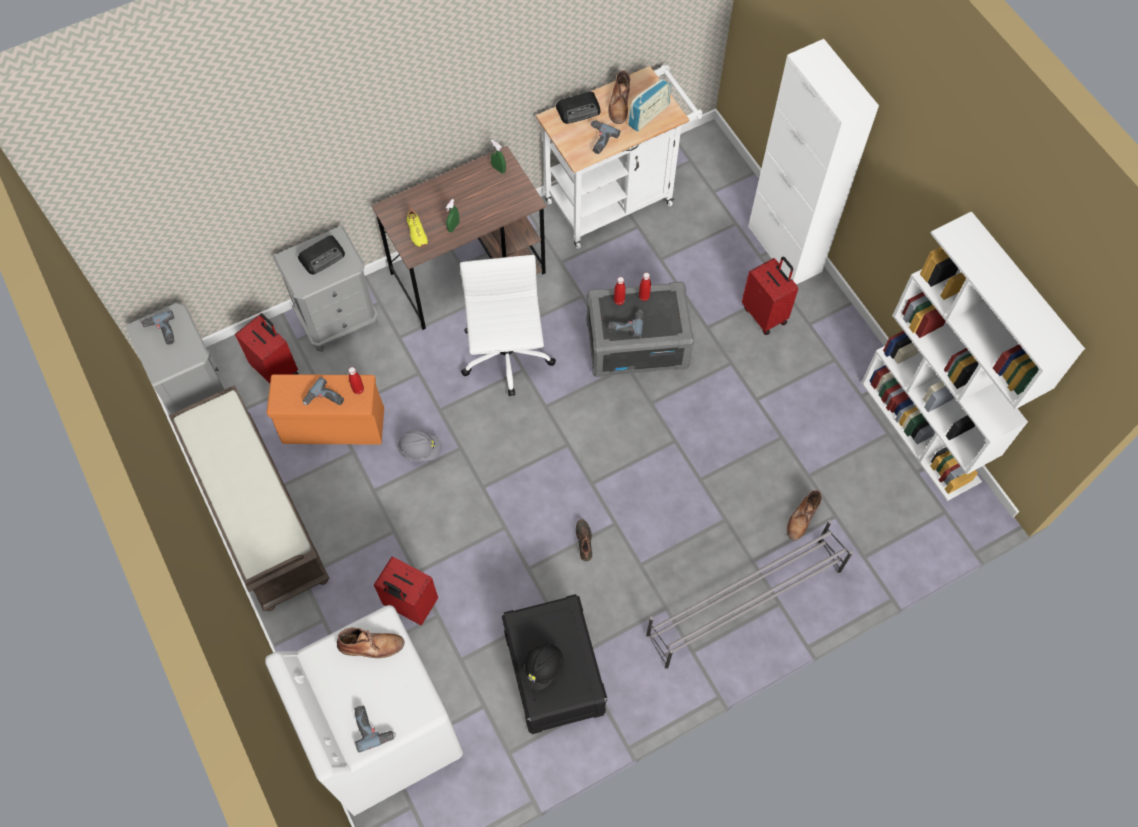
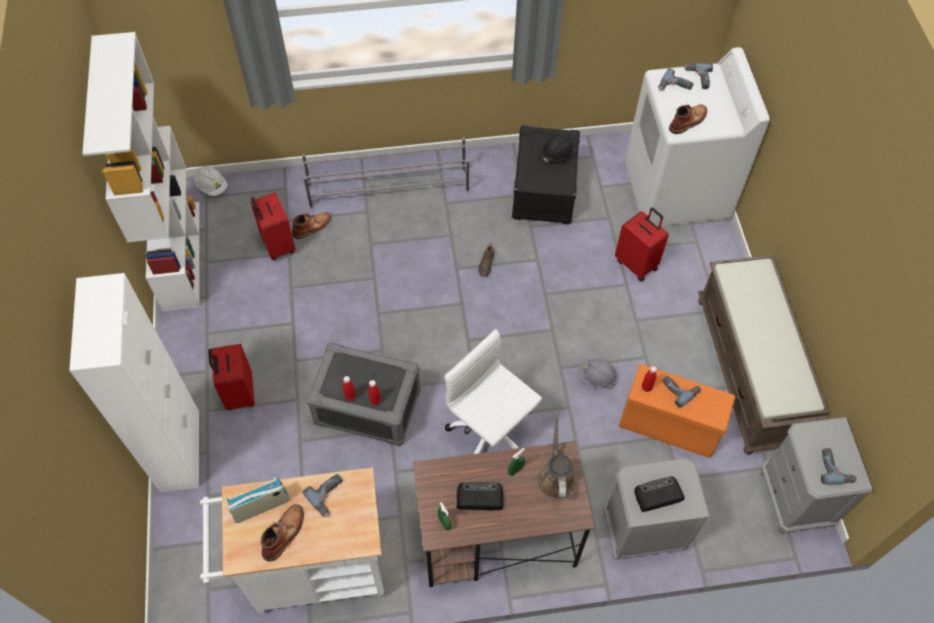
camera: 160 degrees left, 5 degrees down
(276, 370) = (713, 499): red suitcase -> red suitcase (277, 245)
(371, 645) = (688, 120): brown boot -> brown boot turned 120 degrees clockwise
(416, 233) = (556, 476): yellow shoe -> brown watering can
(507, 358) = (491, 433): white office chair -> white office chair turned 120 degrees clockwise
(579, 110) = (331, 542): radio -> radio (479, 498)
(626, 324) = (379, 377): power drill -> power drill (675, 87)
(947, 528) = (212, 187): none -> white hard hat

